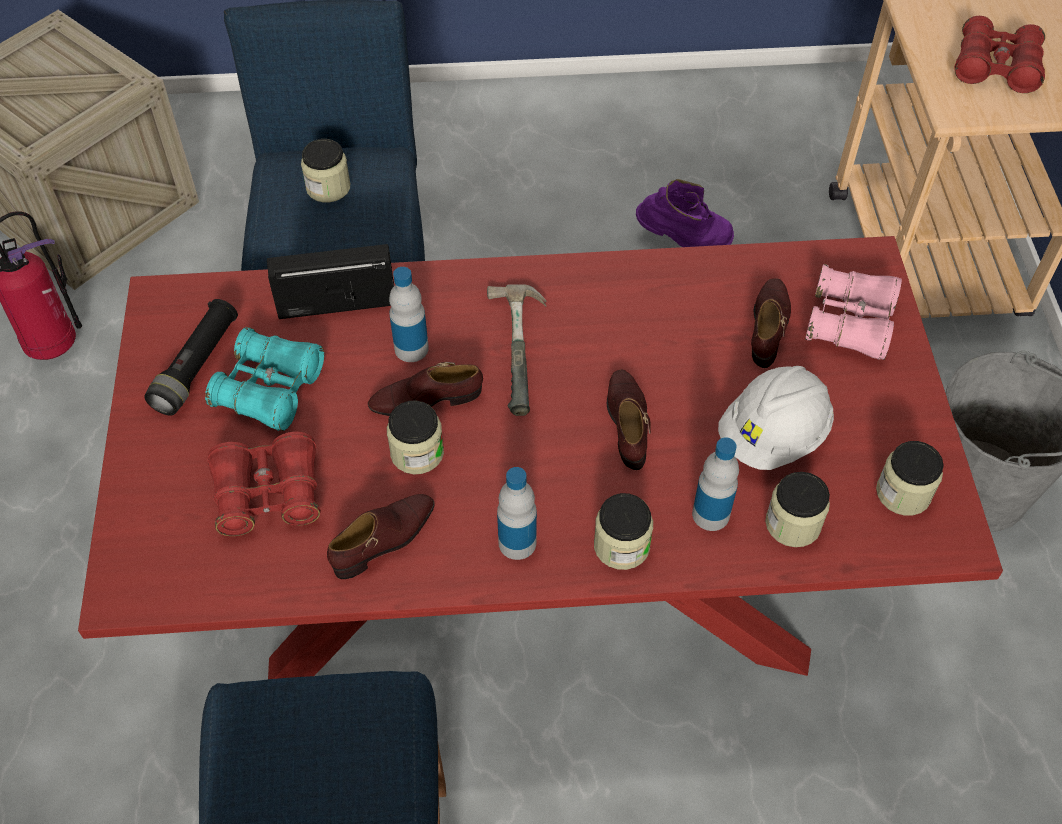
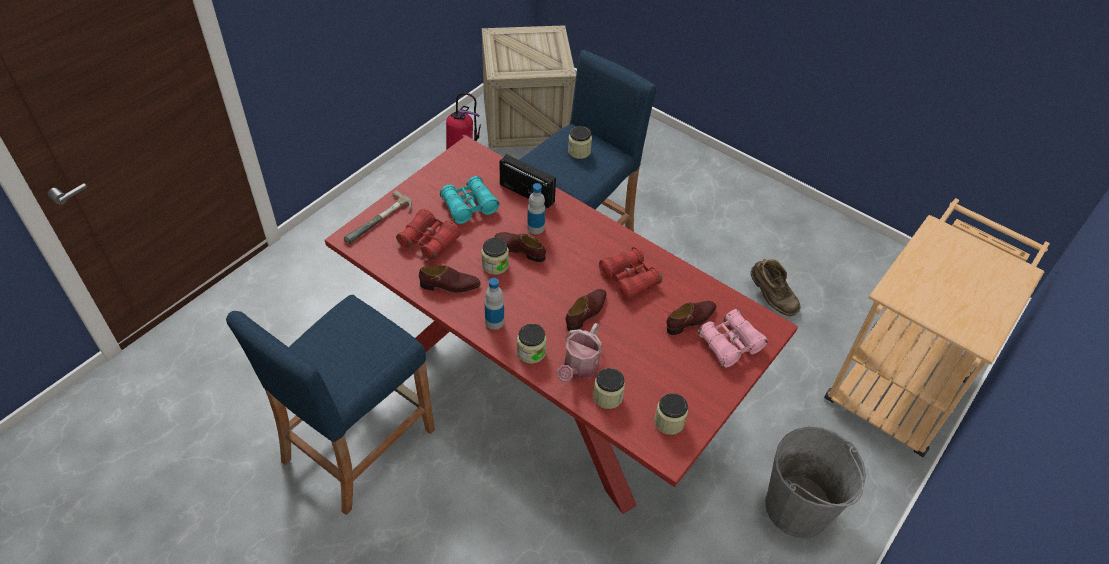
camera: 40 degrees right, 5 degrees down
(197, 366) = (453, 181): black flashlight -> none
(525, 350) = (578, 258): hammer -> hammer (381, 222)
(683, 242) = (770, 299): purple boot -> brown boot
(710, 514) = (579, 368): bottle -> watering can
(773, 436) = (640, 360): white hard hat -> none
(996, 67) = (940, 288): red binoculars -> red binoculars (629, 279)

